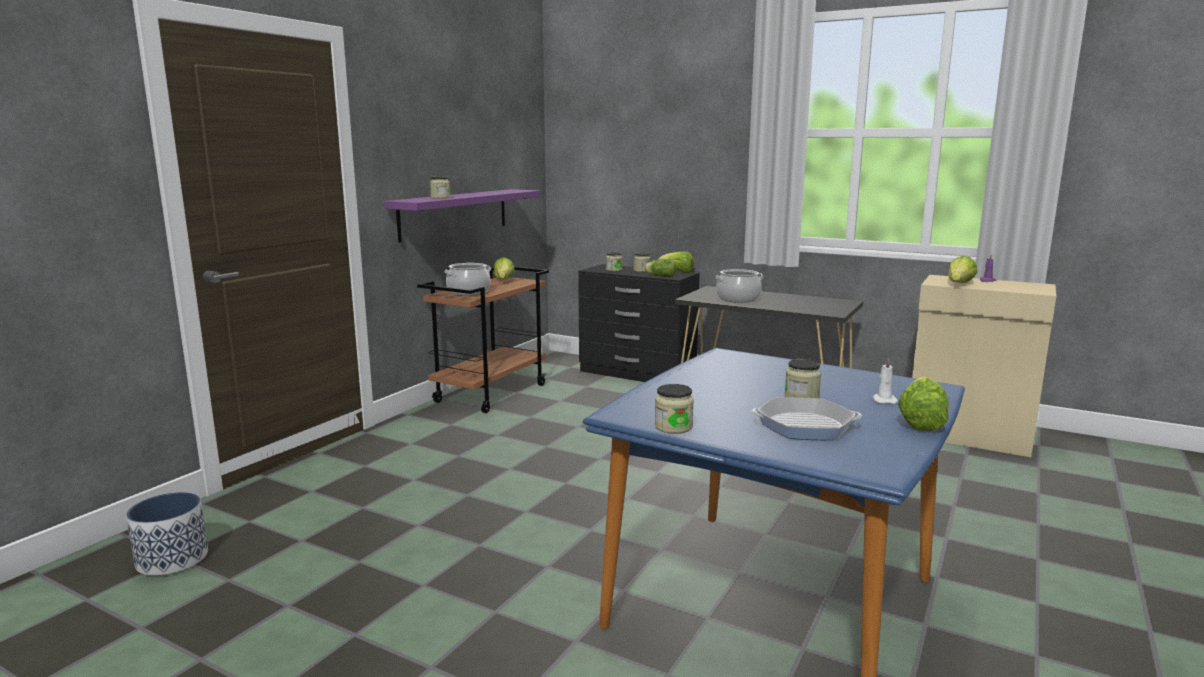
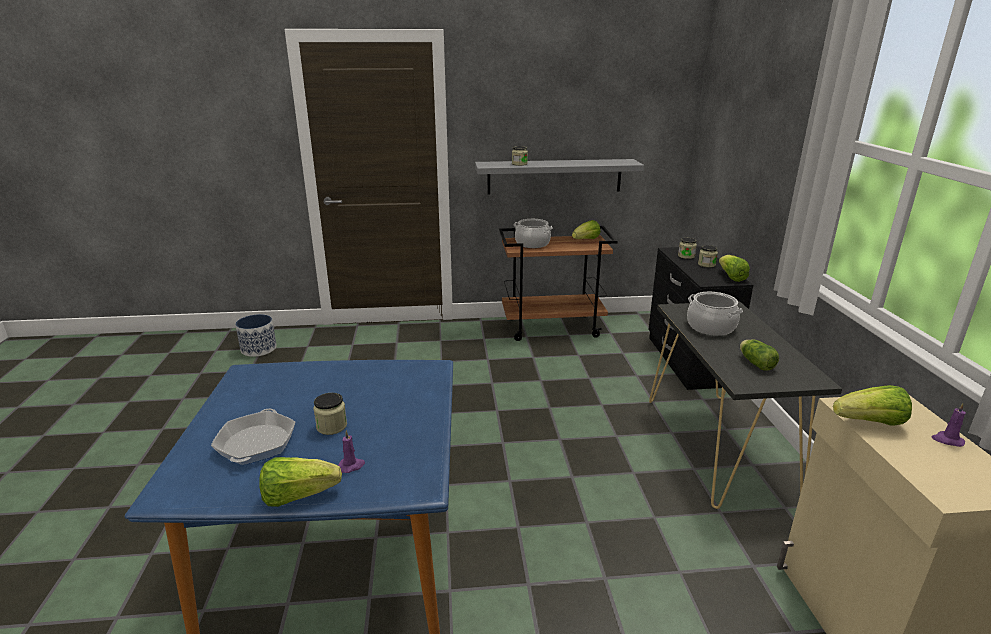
camera: 55 degrees right, 10 degrees up
(454, 214) = (554, 176): purple shelf -> grey shelf
(660, 276) = (699, 276): lettuce -> lettuce (755, 362)
(673, 427) = (227, 396): jar -> none
(805, 426) = (256, 443): frying pan -> frying pan turned 150 degrees counterclockwise
(883, 400) = (351, 466): white candle -> purple candle

